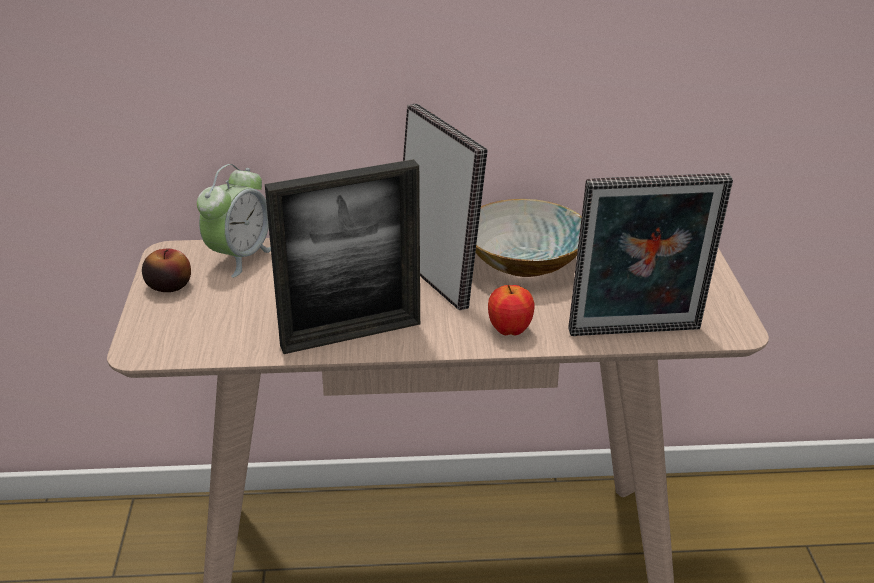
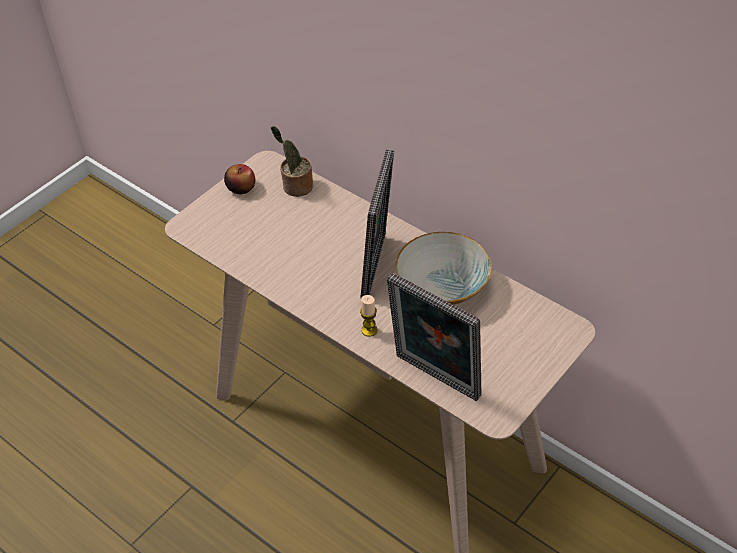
camera: 45 degrees right, 15 degrees up
(239, 257) = (295, 187): alarm clock -> potted plant
(351, 335) = (287, 279): picture frame -> none
(509, 331) = (369, 330): apple -> candle

